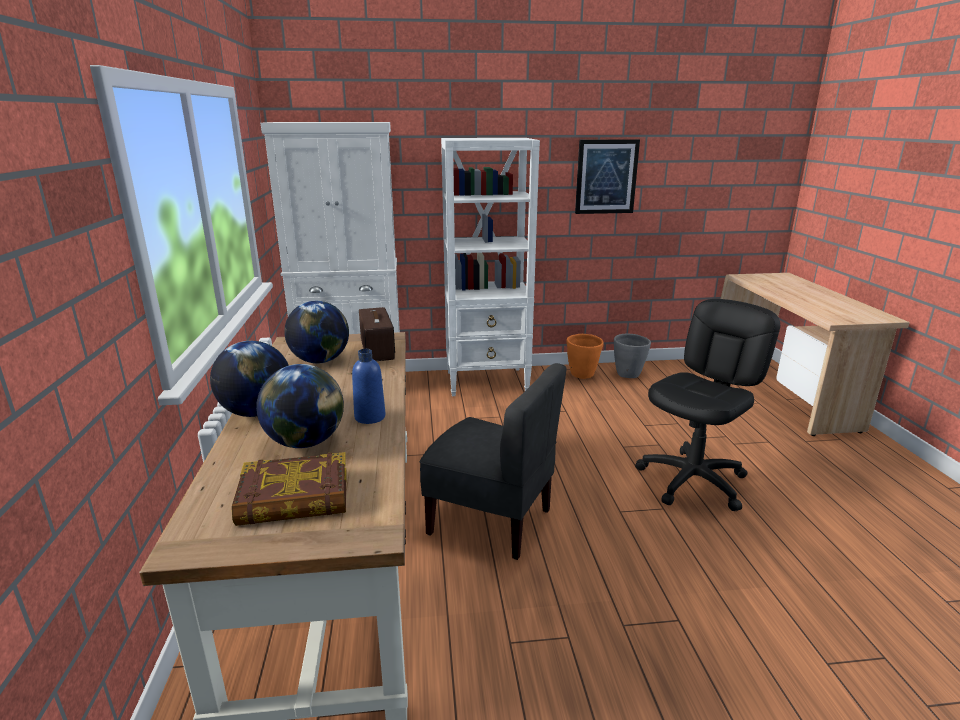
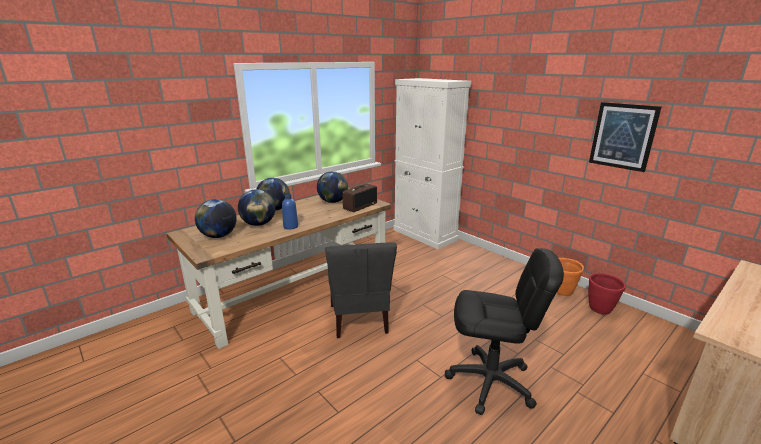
camera: 55 degrees right, 0 degrees up
(294, 498) = (218, 236): book -> globe
(488, 382) = (492, 265): white bookcase -> none
(628, 375) = (600, 310): grey planter -> red planter

